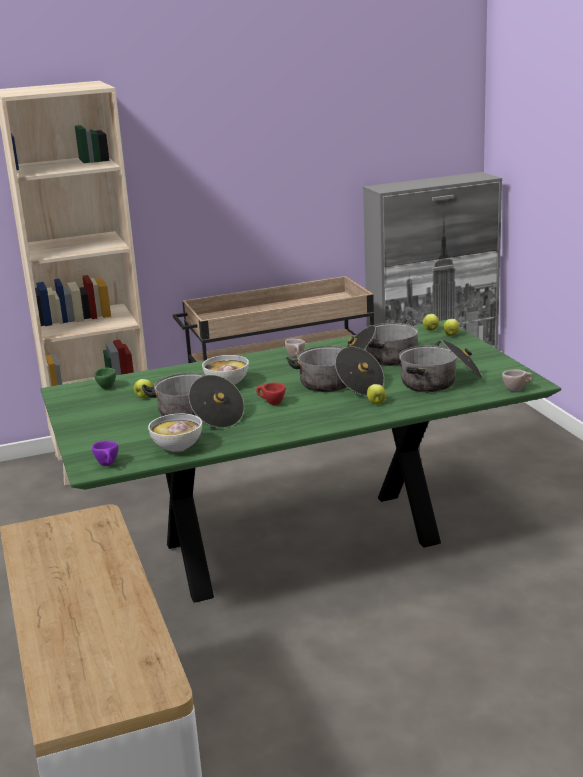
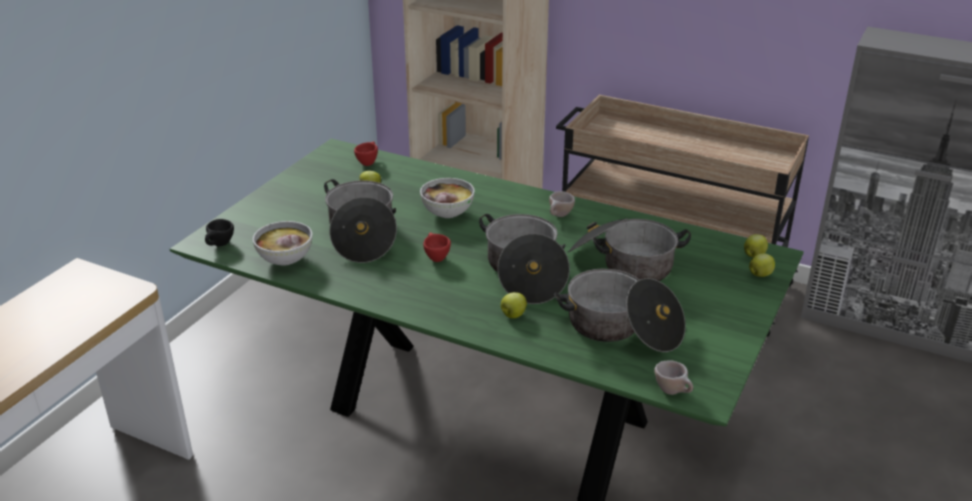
camera: 45 degrees right, 10 degrees up
(105, 386) = (368, 162): green cup -> red cup
(108, 465) = (220, 245): purple cup -> black cup

